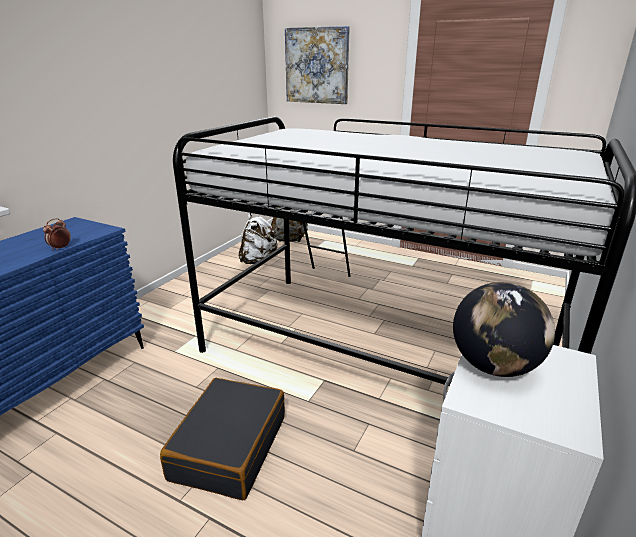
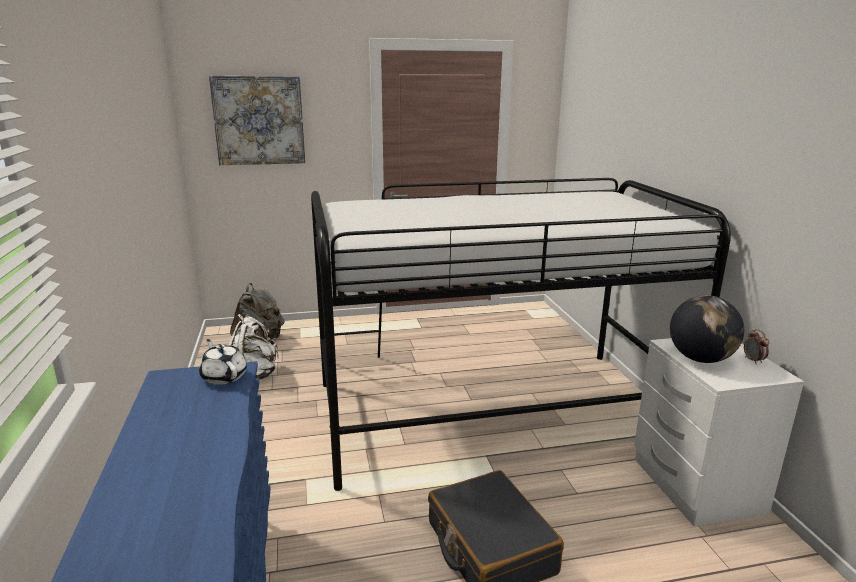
camera: 40 degrees left, 5 degrees down
(60, 248) = (238, 405): alarm clock -> alarm clock (753, 360)
(92, 231) = (224, 376): none -> white teapot

